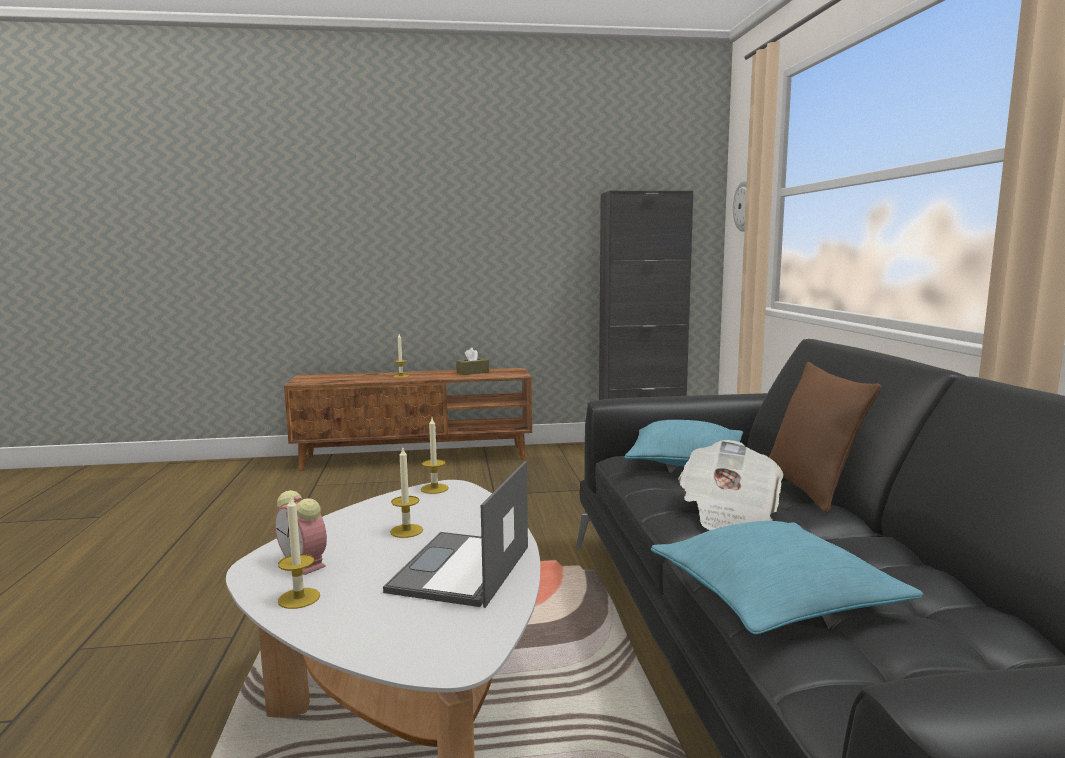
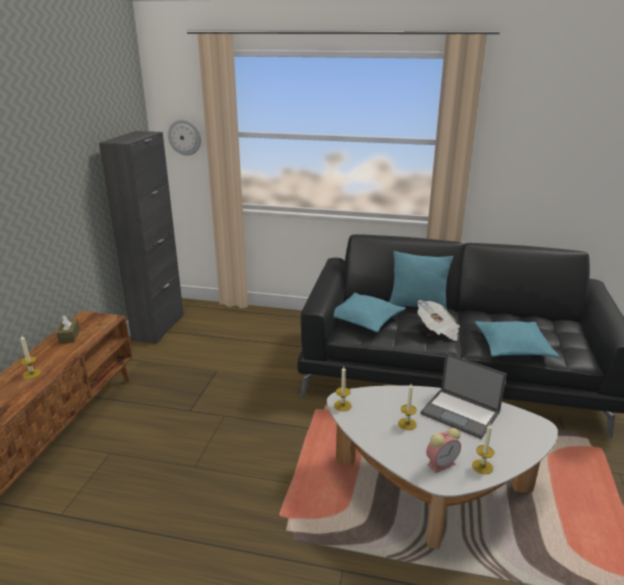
camera: 70 degrees left, 15 degrees up
(810, 489) = (417, 306): brown pillow -> turquoise pillow

